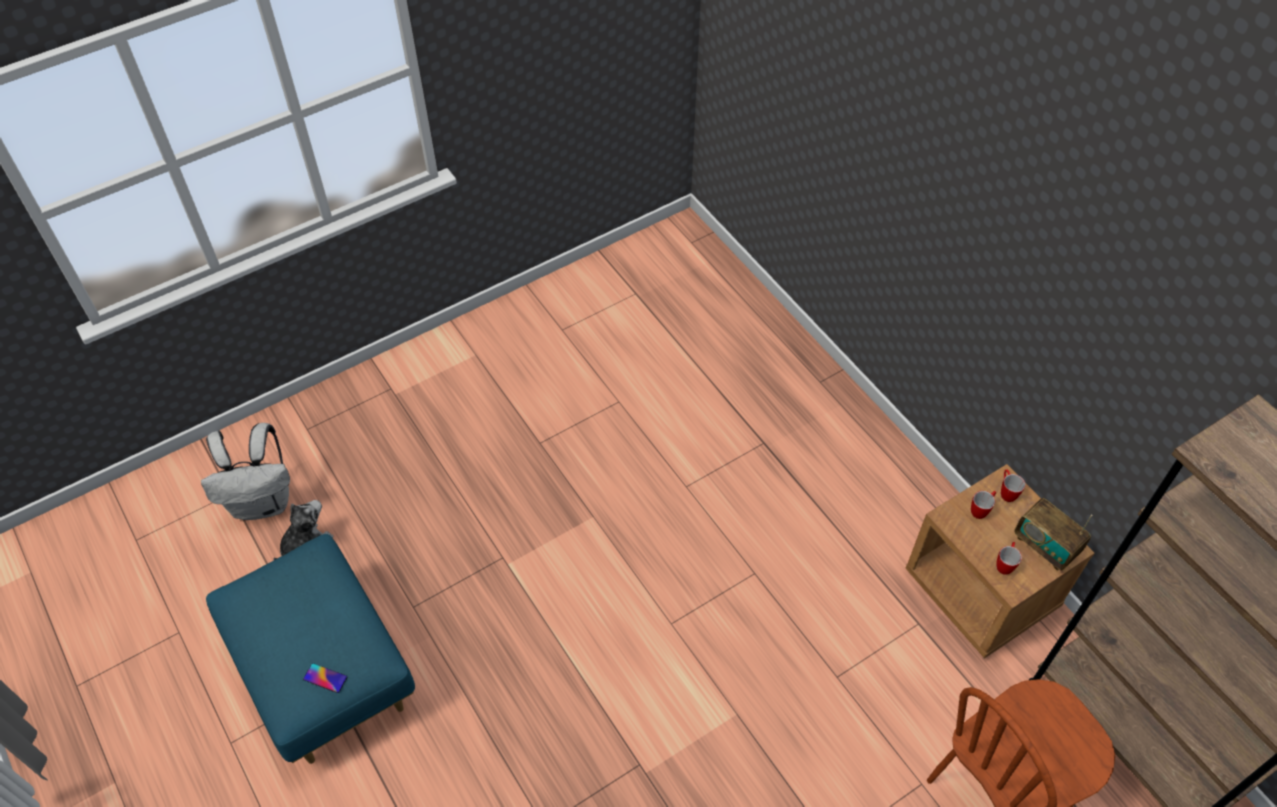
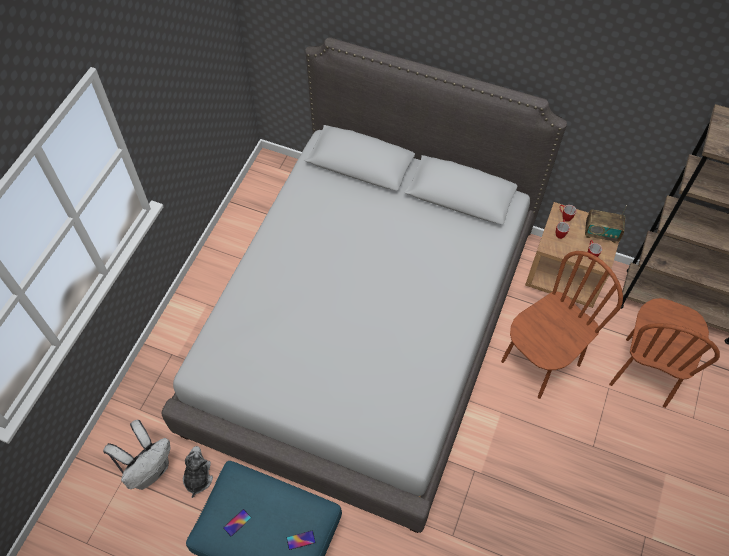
camera: 35 degrees left, 5 degrees up
(273, 608) = (237, 522): none -> phone
(639, 498) = (365, 331): none -> grey bed
(846, 684) = (540, 362): none -> brown chair

